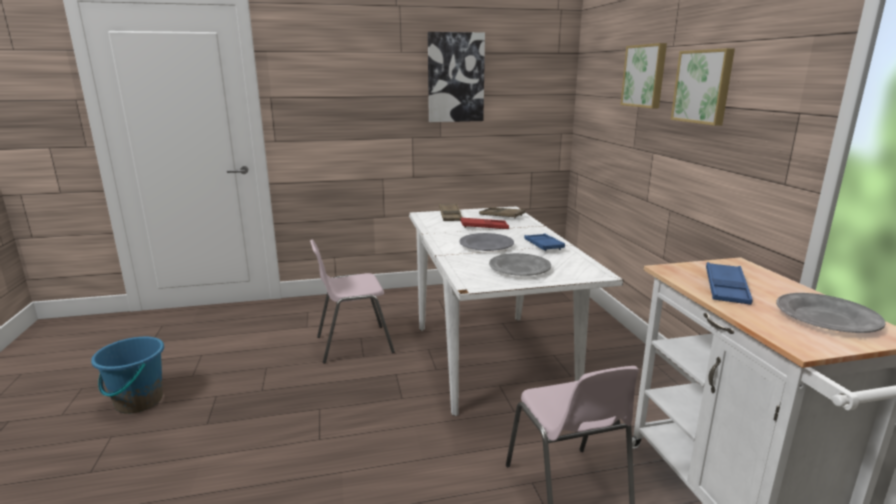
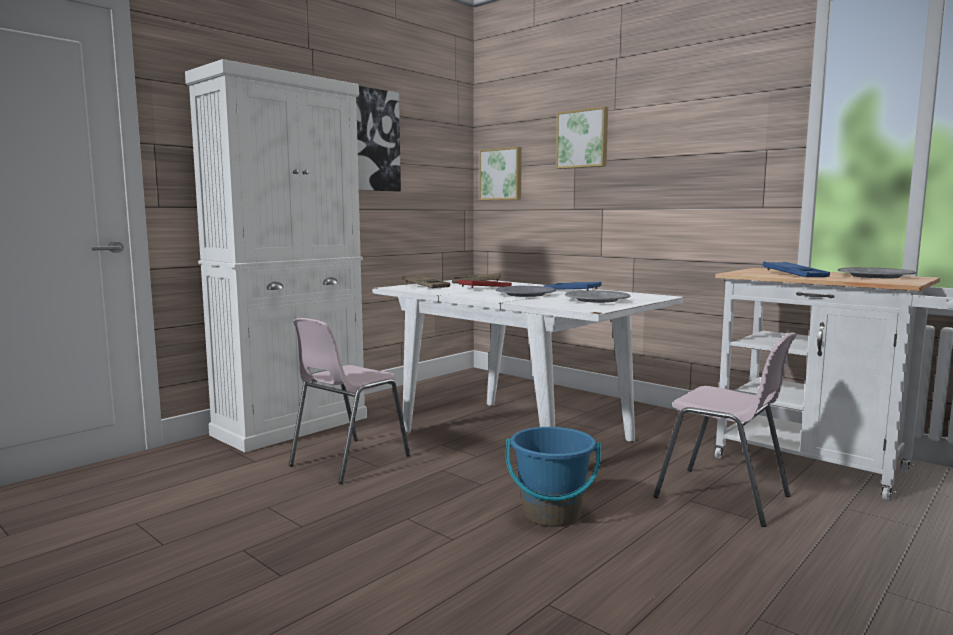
camera: 35 degrees left, 10 degrees down
(139, 401) = (118, 593): blue bucket -> blue bucket (551, 514)
(363, 302) = (292, 426): none -> white cabinet
(703, 86) = (661, 140): picture -> picture (501, 174)

